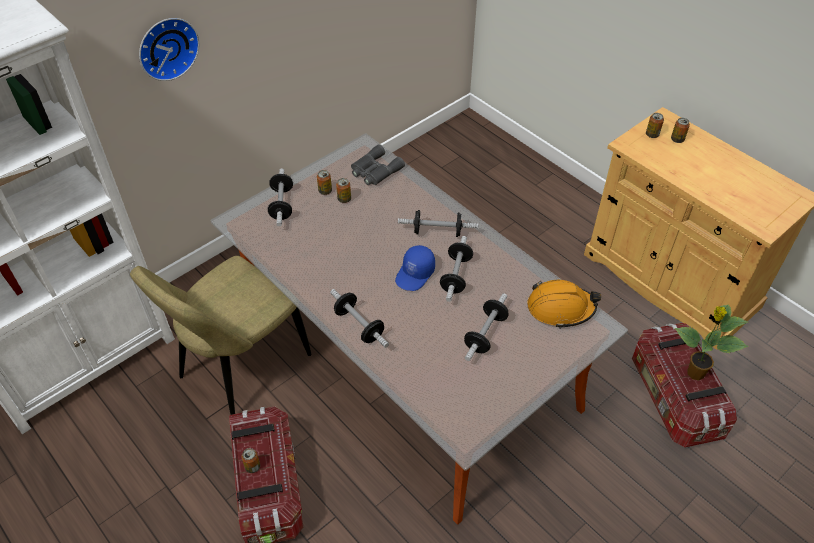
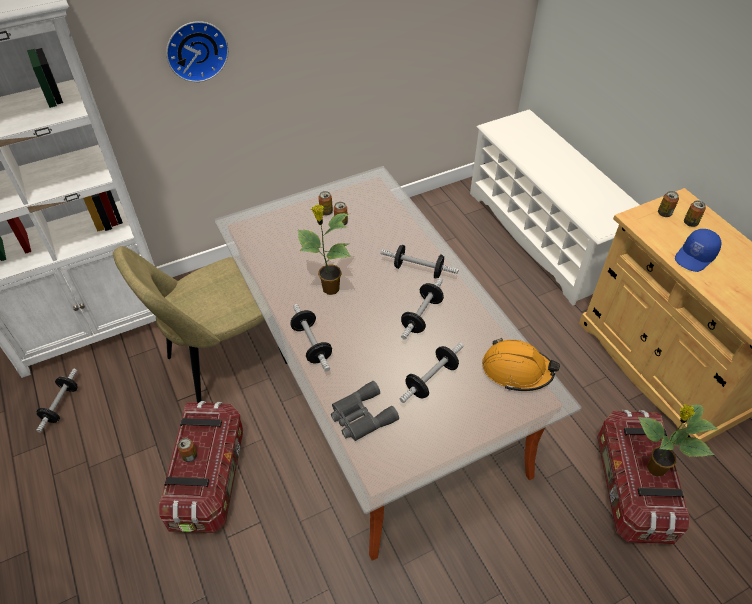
camera: 15 degrees right, 0 degrees up
(282, 205) = (282, 217): dumbbell -> dumbbell (61, 405)
(356, 267) = (329, 288): none -> potted plant
(375, 171) = (379, 201): grey binoculars -> grey binoculars (361, 416)
(415, 274) = (383, 306): blue cap -> blue cap (695, 257)
(524, 175) = (542, 236): none -> white shoe rack

